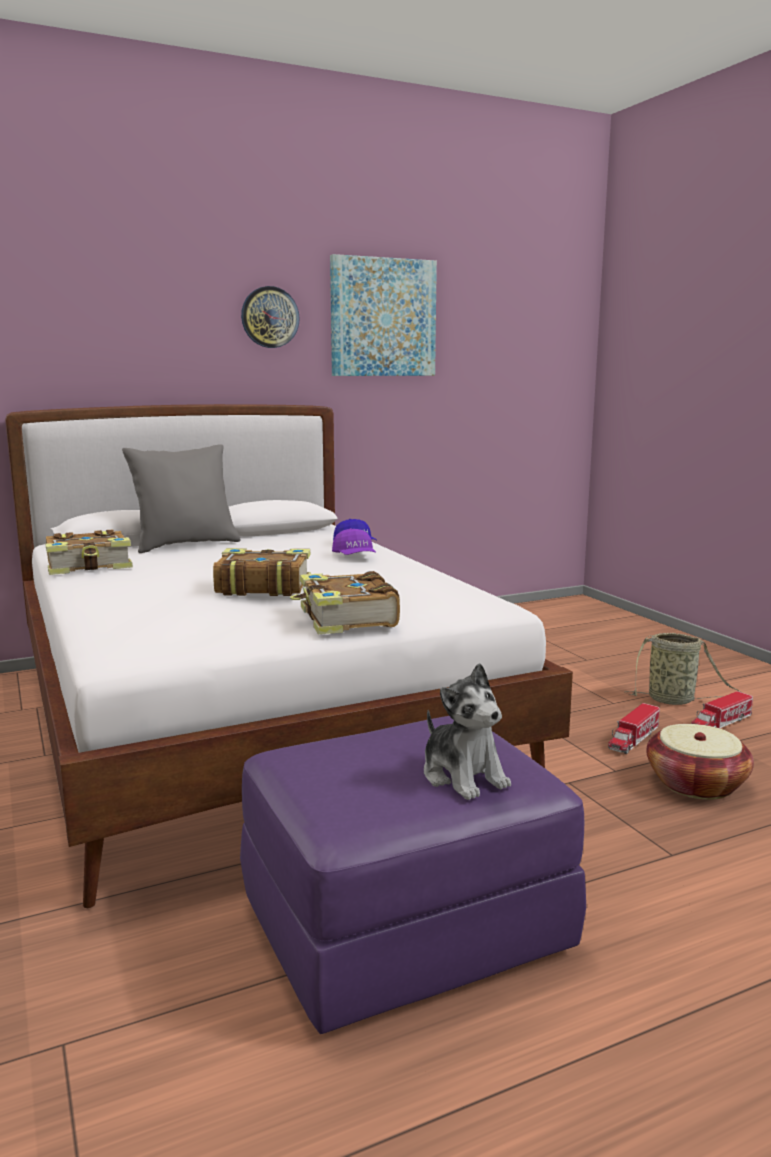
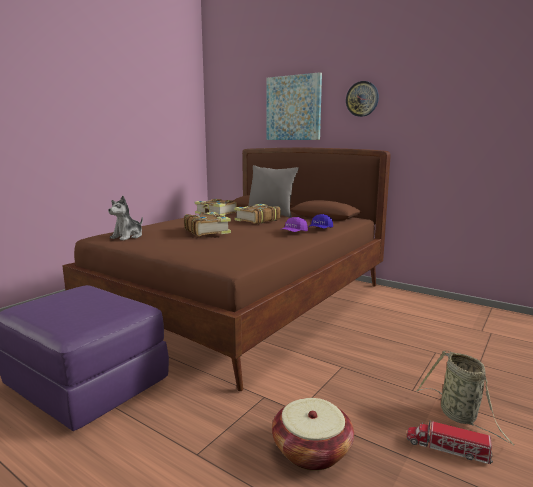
camera: 60 degrees right, 0 degrees up
(251, 723) = (245, 303): white bed -> brown bed
(346, 619) = (173, 248): book -> book (256, 220)
(383, 317) = (437, 93): picture -> picture (293, 108)
(463, 776) = (66, 317): plush toy -> plush toy (128, 236)
(633, 739) = (358, 409): toy truck -> none

